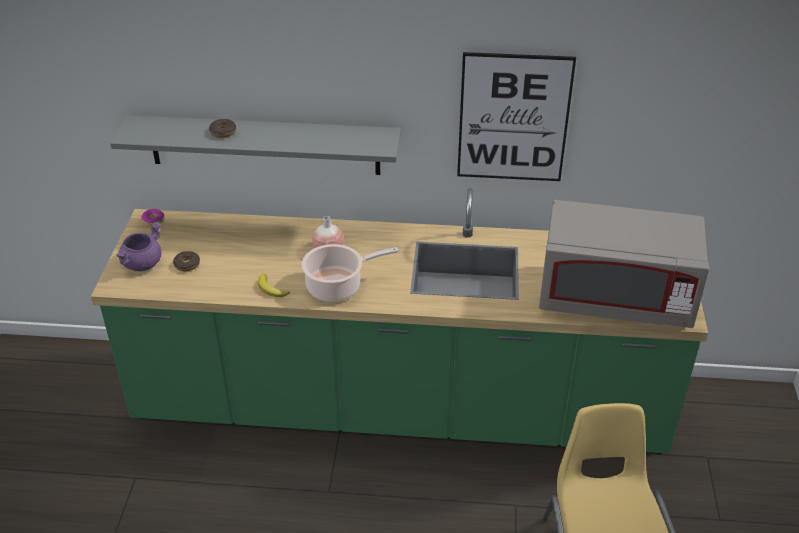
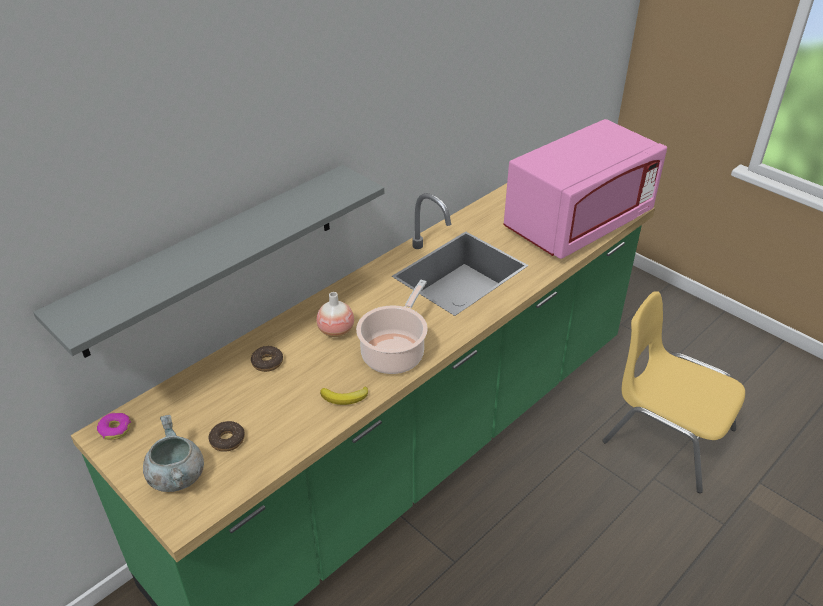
camera: 50 degrees left, 0 degrees up
(142, 263) = (176, 476): purple cooking pot -> grey cooking pot
(223, 132) = (186, 260): donut -> donut (267, 362)
(513, 118) = (430, 106): picture -> none
(615, 299) = (578, 223): grey microwave -> pink microwave

